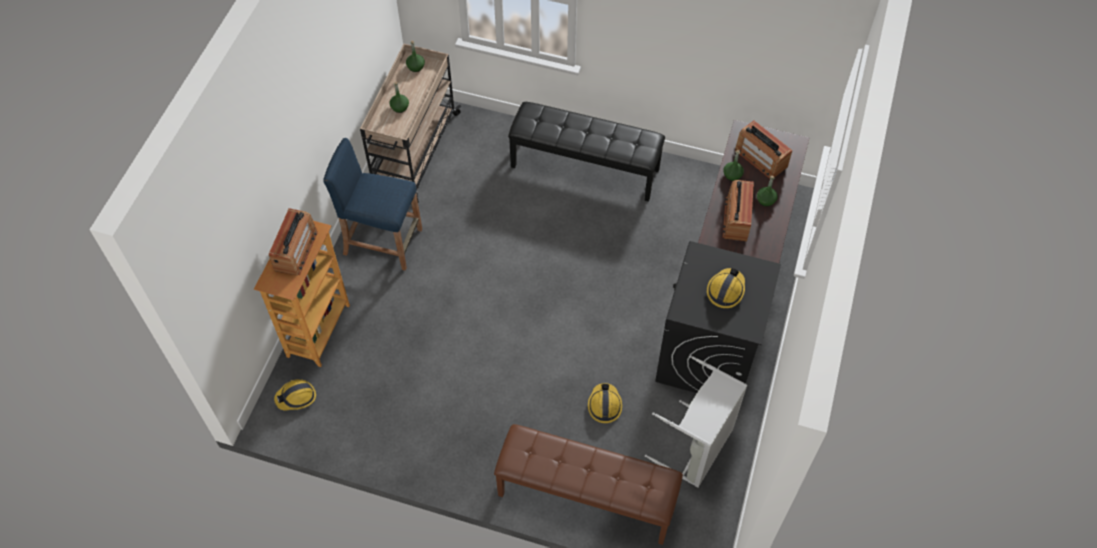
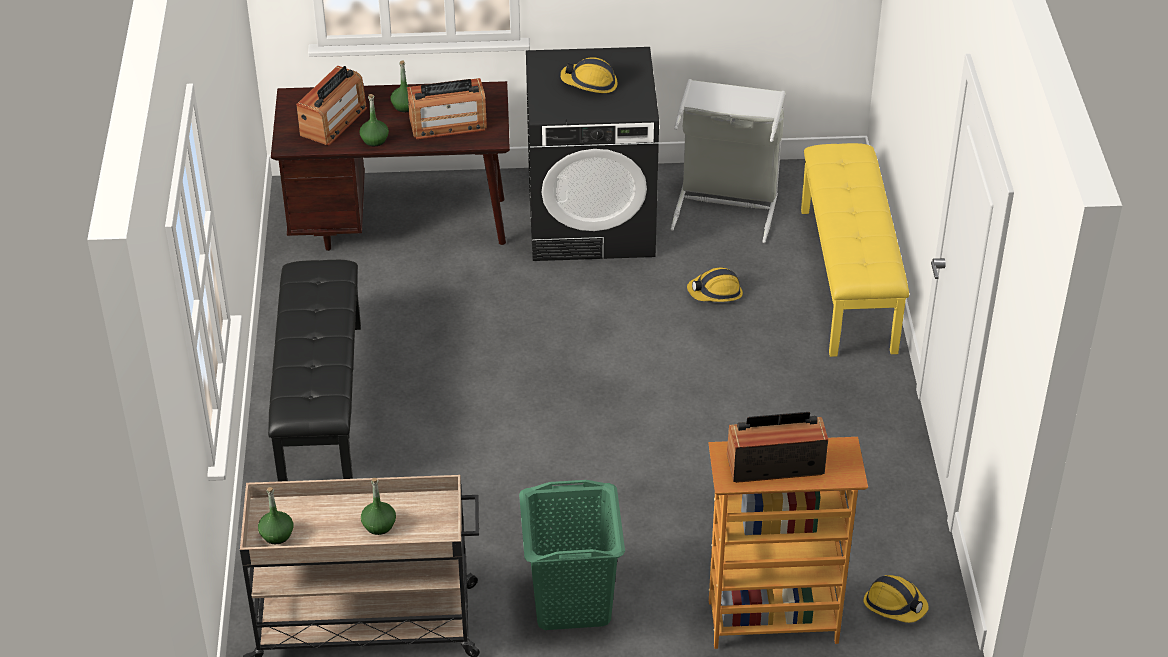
camera: 110 degrees left, 15 degrees down
(383, 242) = (571, 602): blue stool -> green laundry basket
(586, 497) = (849, 279): brown bench -> yellow bench

